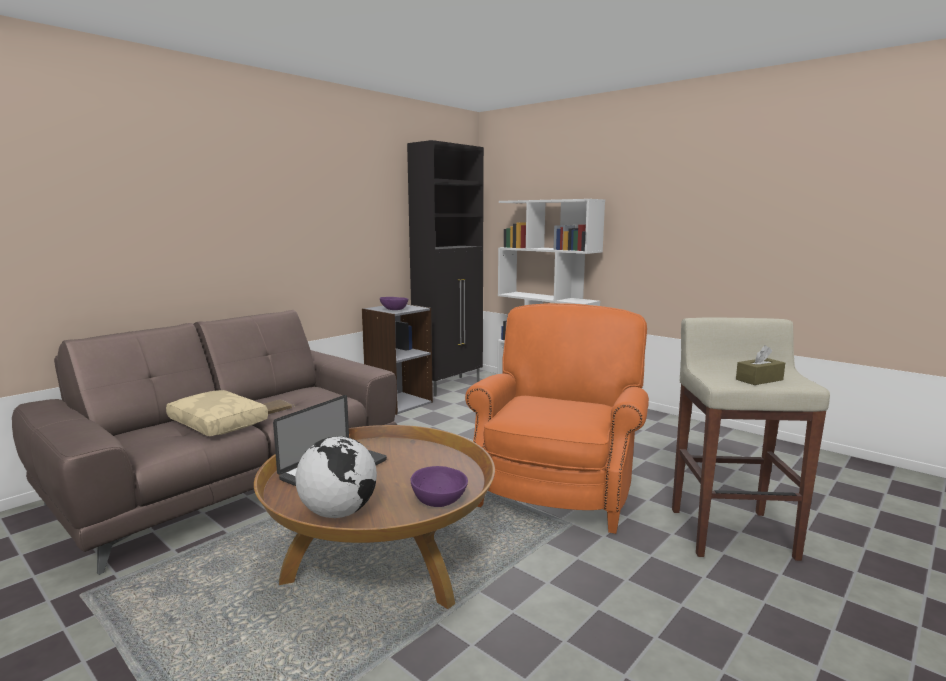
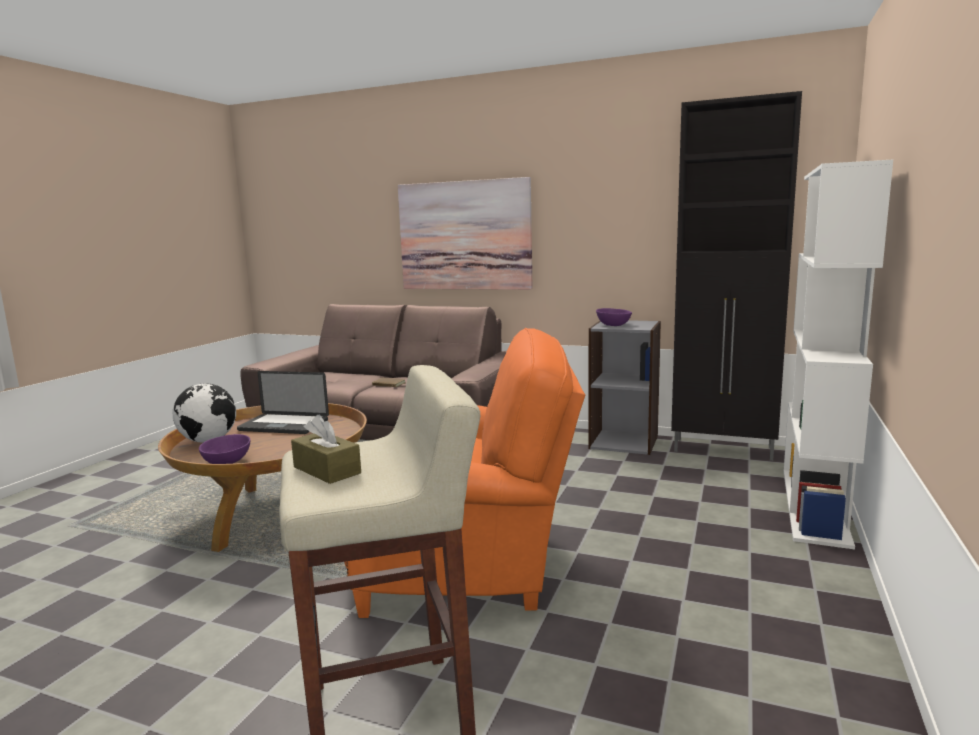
camera: 70 degrees right, 0 degrees up
(219, 423) = (355, 381): beige pillow -> none
(231, 237) = (464, 235): none -> picture

